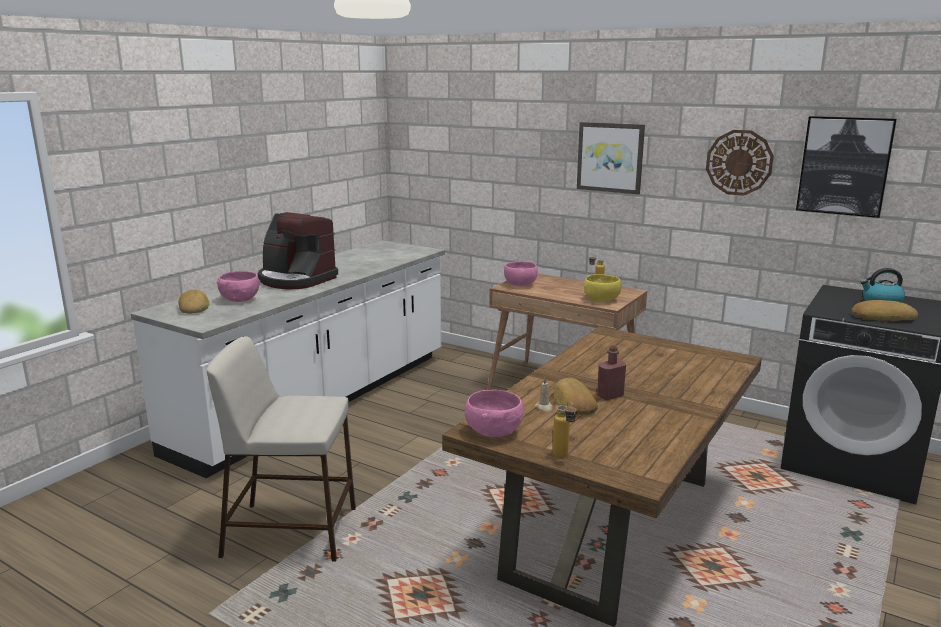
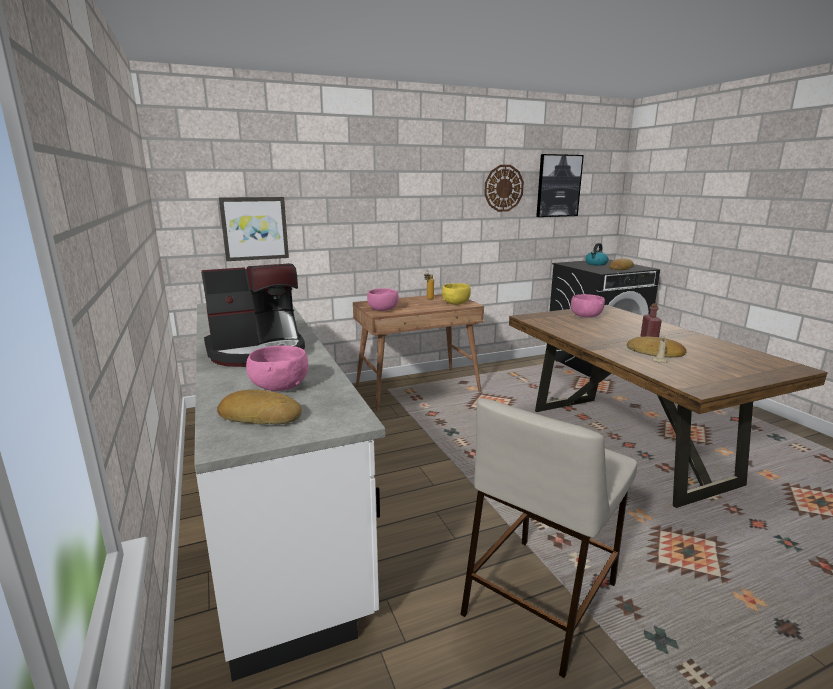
camera: 55 degrees left, 0 degrees up
(493, 431) = (702, 383): pink bowl -> pink bowl (585, 316)
(564, 457) = (756, 376): bottle -> none
(610, 157) = (415, 191): picture -> picture (254, 228)

